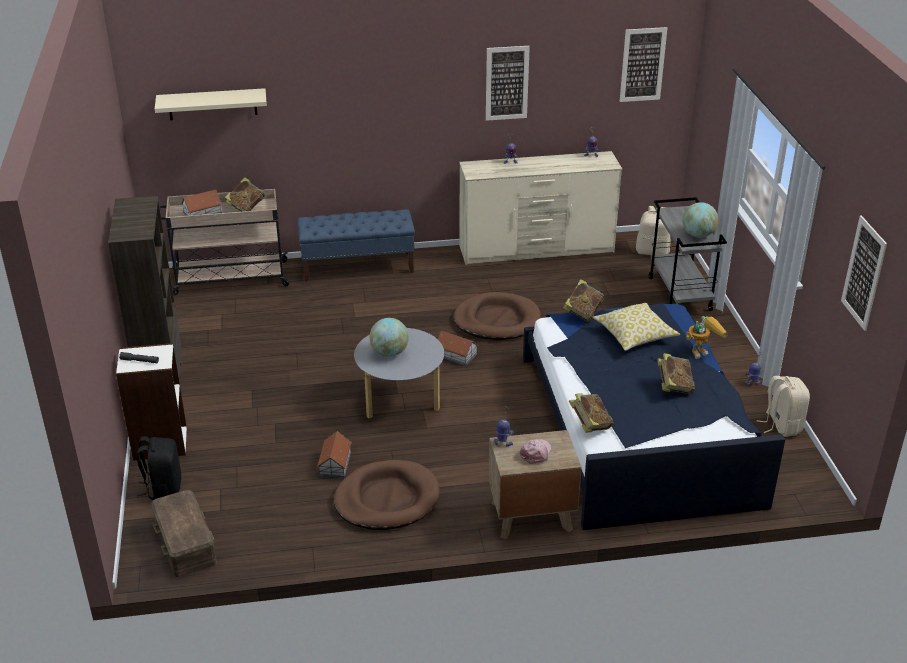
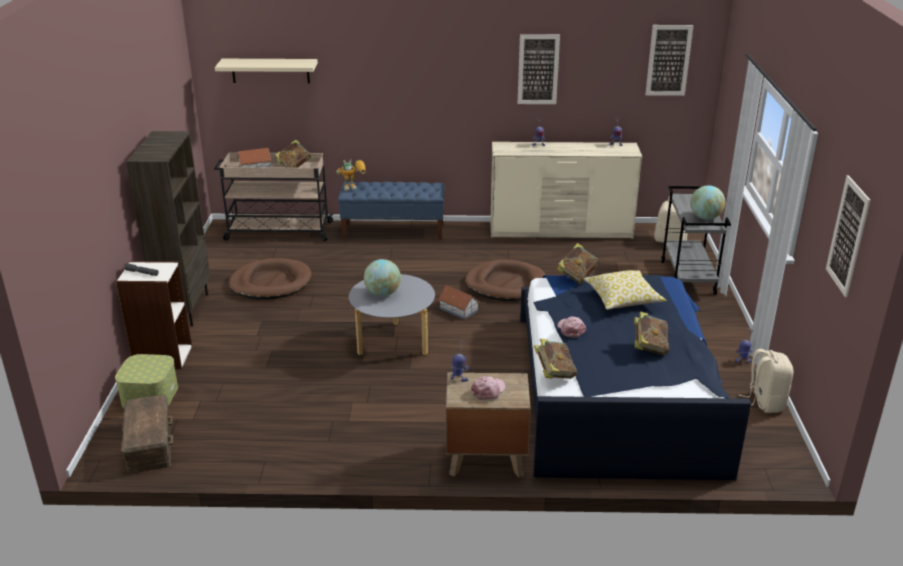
camera: 10 degrees right, 5 degrees down
(163, 489) = (150, 395): black backpack -> storage box
(334, 464) = (313, 391): toy house -> none
(387, 499) = (350, 427): brown dog bed -> brown dog bed (271, 283)
(593, 375) = (571, 329): none -> pink cap
(702, 351) = (687, 318): toy robot -> toy robot (354, 187)

